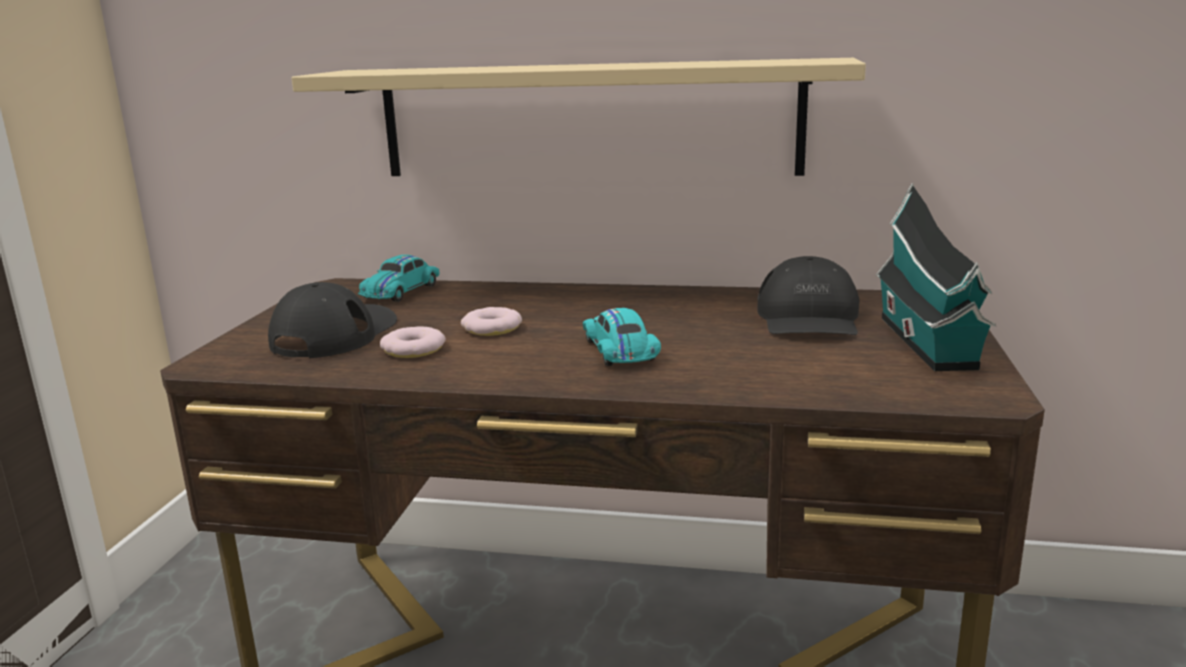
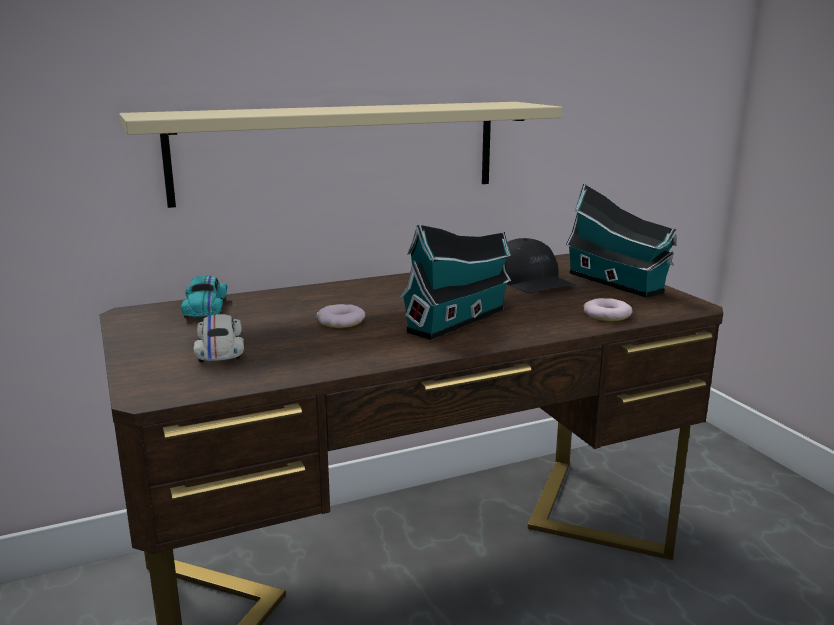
camera: 35 degrees left, 0 degrees up
(335, 334) = (220, 349): black cap -> white toy car
(413, 349) = (312, 347): donut -> donut (607, 315)
(619, 351) = (459, 319): turquoise toy car -> toy house

